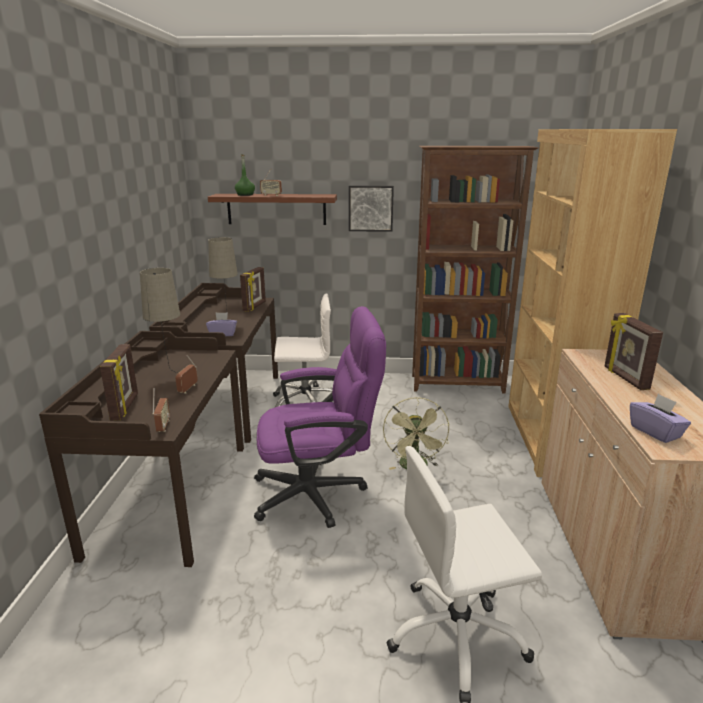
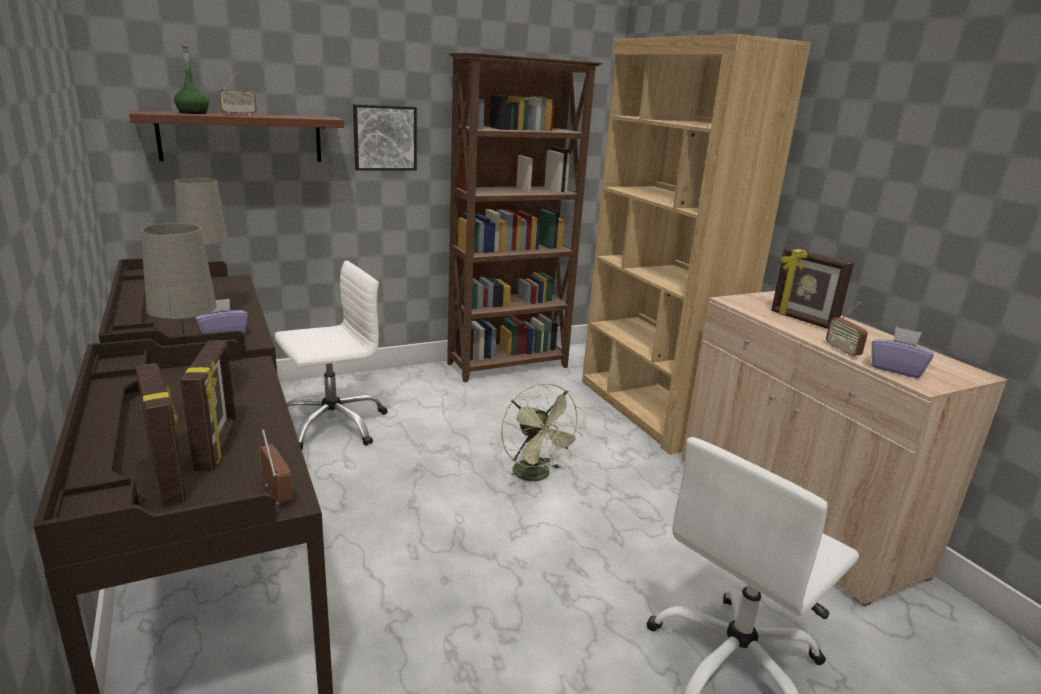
camera: 30 degrees left, 0 degrees up
(188, 389) = (255, 426): radio -> radio (842, 351)
(255, 306) = (233, 289): picture frame -> picture frame (218, 446)
(319, 493) = (444, 542): purple office chair -> none

